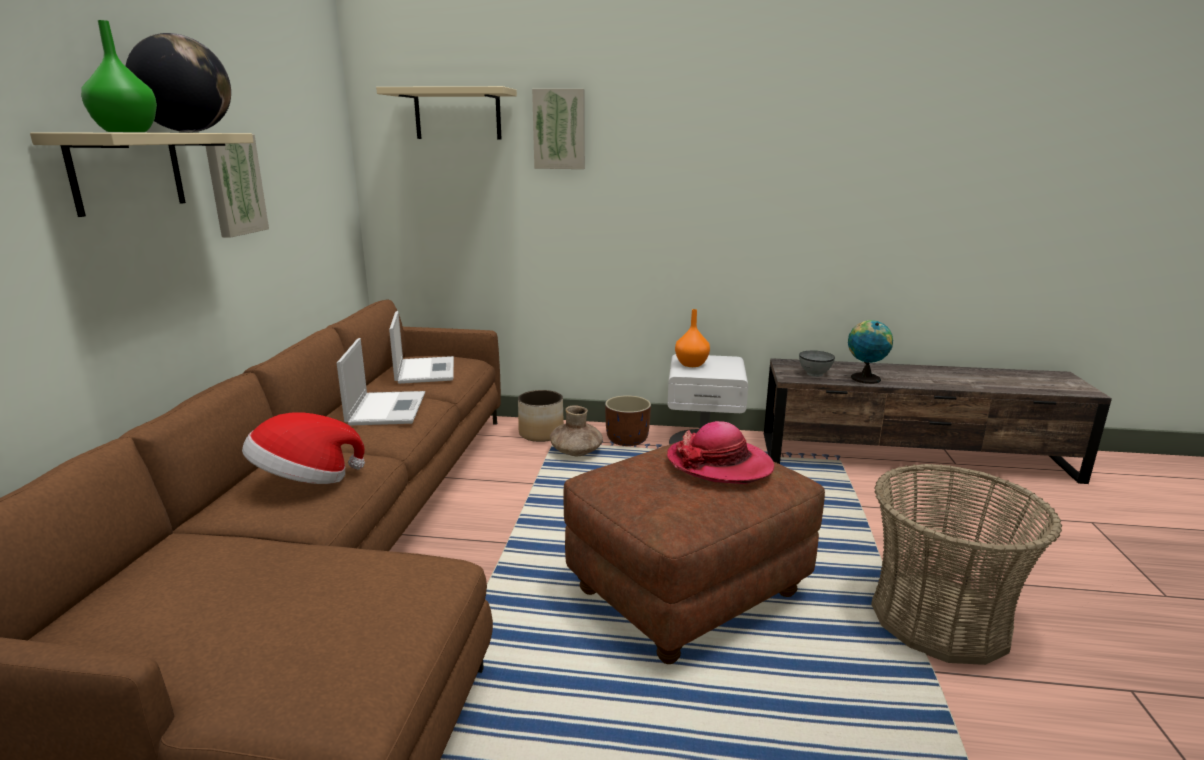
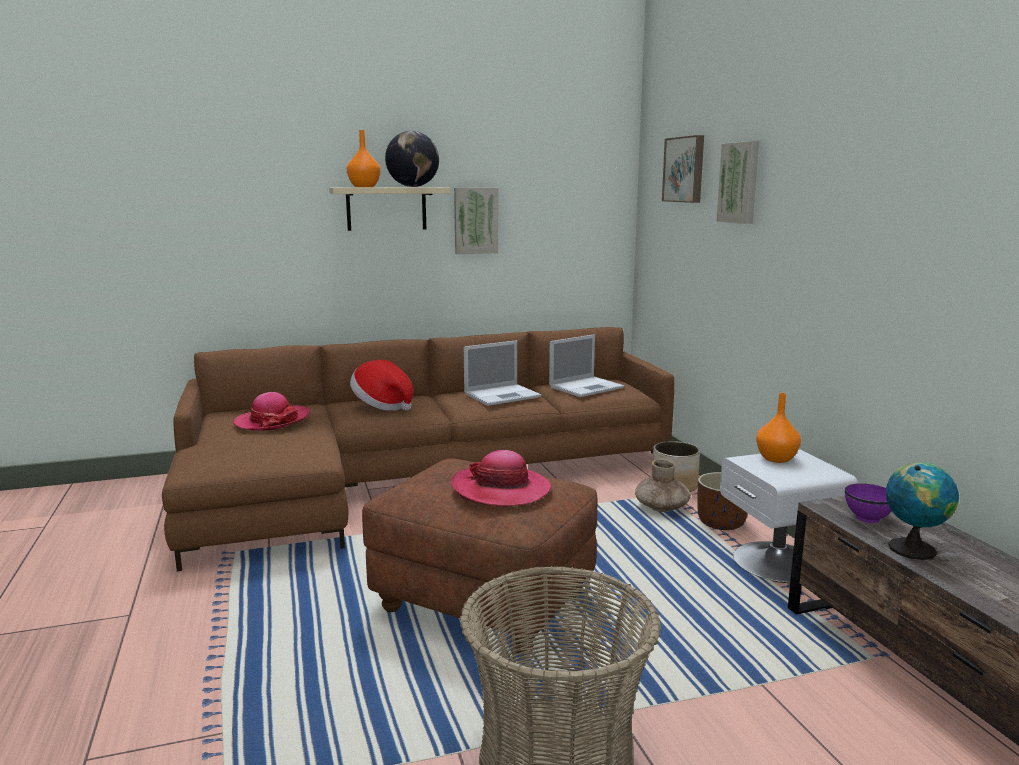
camera: 65 degrees right, 5 degrees down
(127, 132) = (365, 187): green vase -> orange vase
(227, 584) = (272, 421): none -> hat
(457, 114) = (685, 169): beige shelf -> picture
(814, 374) = (867, 518): grey bowl -> purple bowl

